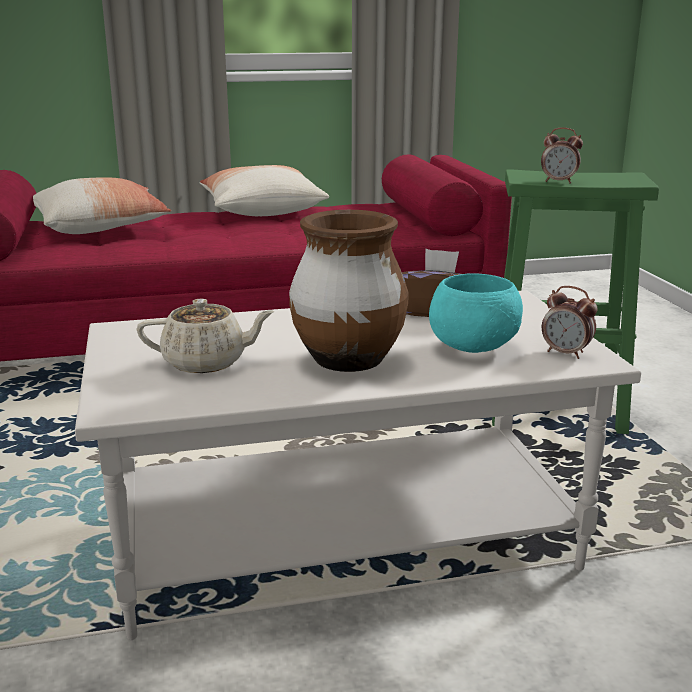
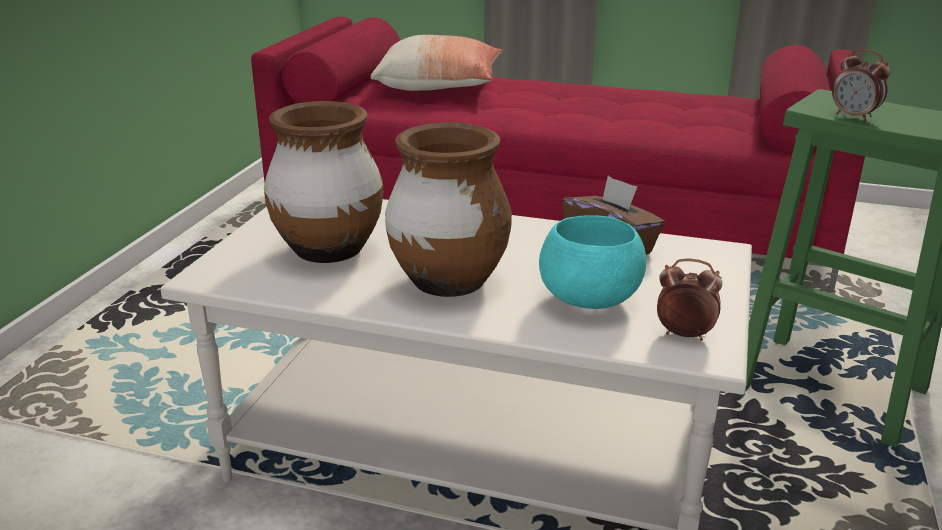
camera: 30 degrees right, 5 degrees up
(206, 362) = (328, 251): beige teapot -> brown vase
(261, 210) = (609, 89): pillow -> none
(566, 353) = (684, 335): alarm clock -> alarm clock turned 135 degrees clockwise

